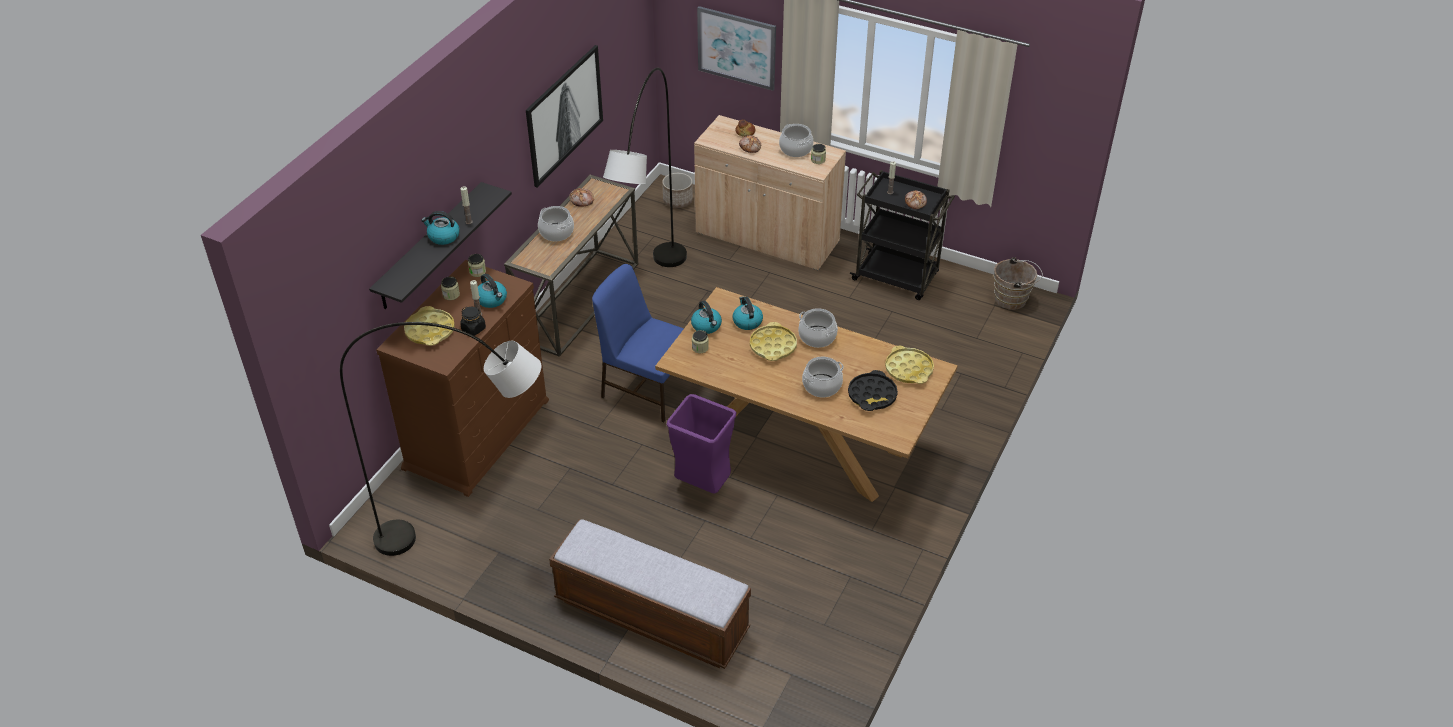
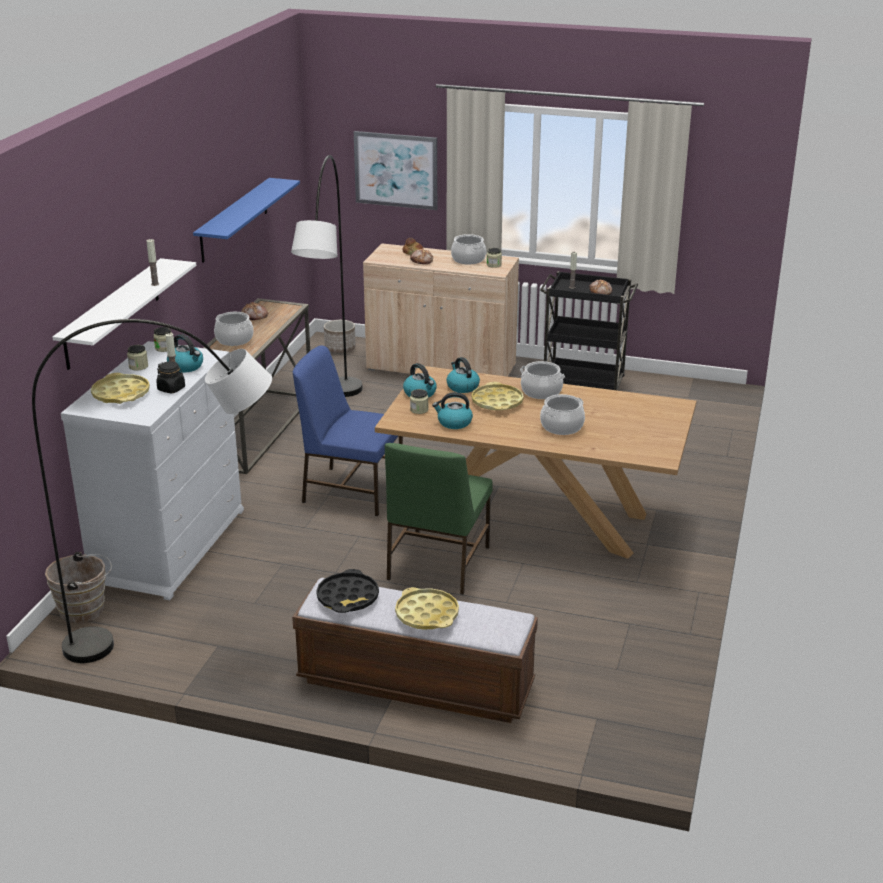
camera: 10 degrees left, 15 degrees down
(430, 247) = (112, 313): black shelf -> white shelf
(443, 236) = (129, 295): kettle -> kettle (454, 423)
(477, 433) = (168, 545): brown dresser -> white dresser
(564, 115) = (234, 220): picture -> blue shelf
(702, 486) = (437, 564): purple trash can -> green chair
(872, 395) = (618, 429): black tray -> black tray (348, 597)
(909, 369) = (647, 407): yellow tray -> yellow tray (427, 614)
(1013, 299) = (706, 392): brown bucket -> brown bucket (85, 610)

